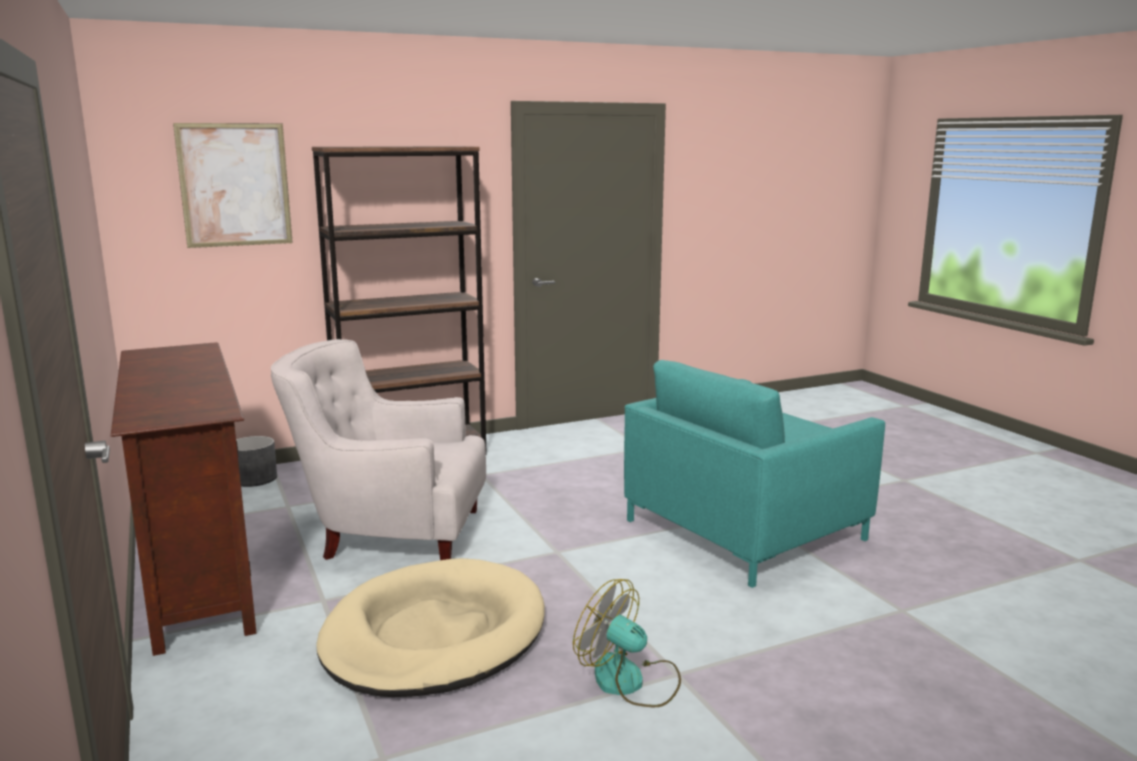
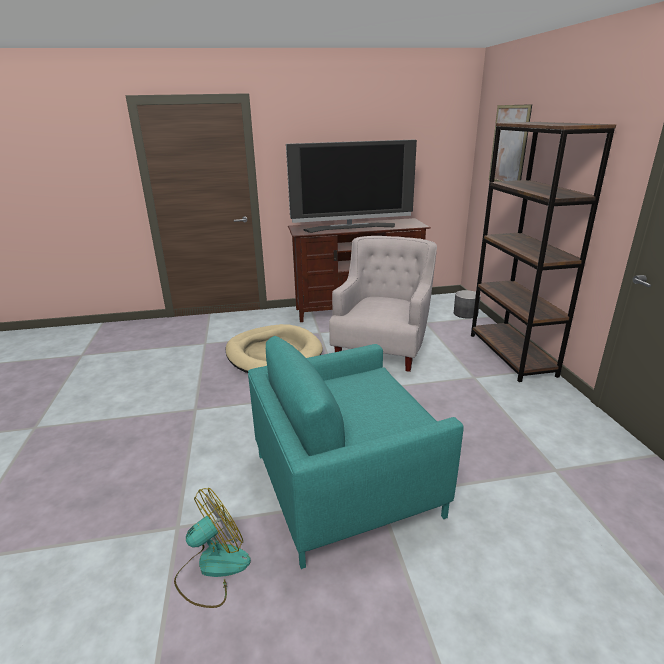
camera: 105 degrees right, 10 degrees up
(192, 381) = (351, 228): none -> television
(630, 682) = (201, 395): fan -> fan (212, 568)
(743, 529) = (345, 483): turquoise armchair -> turquoise armchair turned 90 degrees counterclockwise

